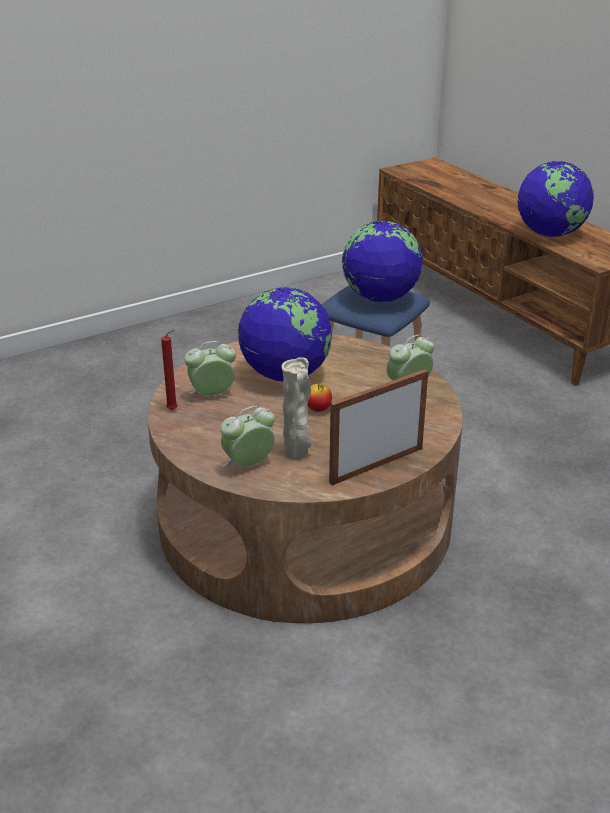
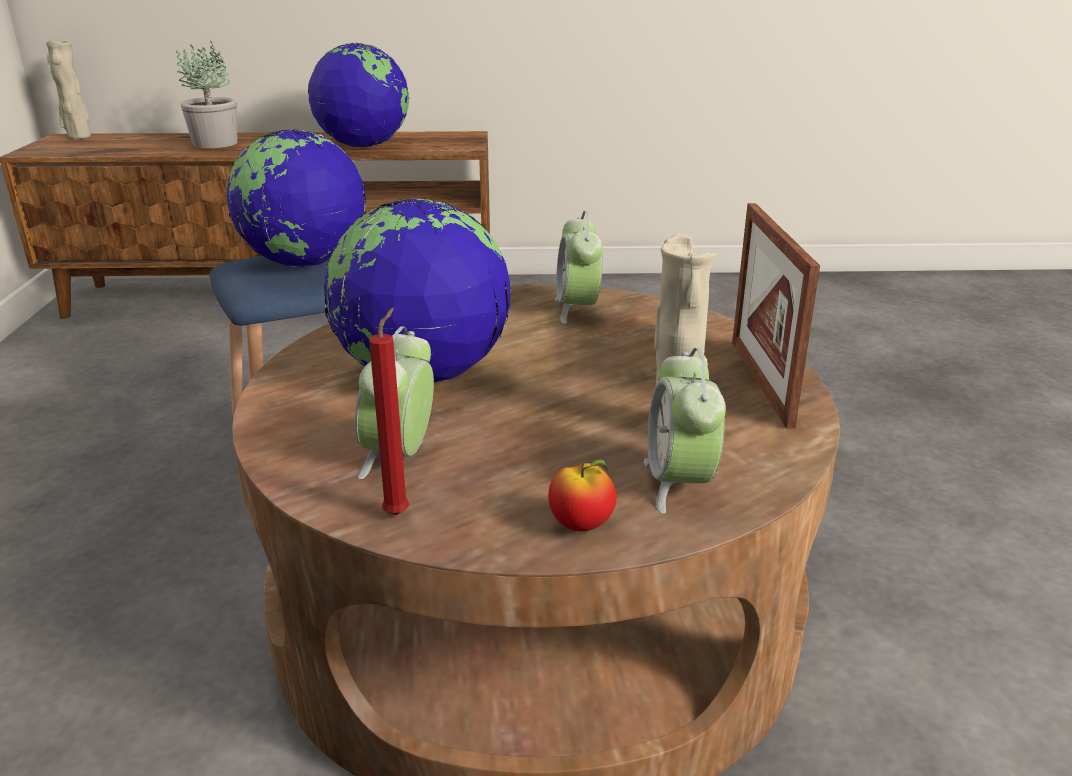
camera: 60 degrees left, 5 degrees down
(318, 409) = (561, 379): apple -> apple (581, 525)
(438, 165) = (78, 137): none -> beige vase
(485, 197) = (215, 143): none -> potted plant

